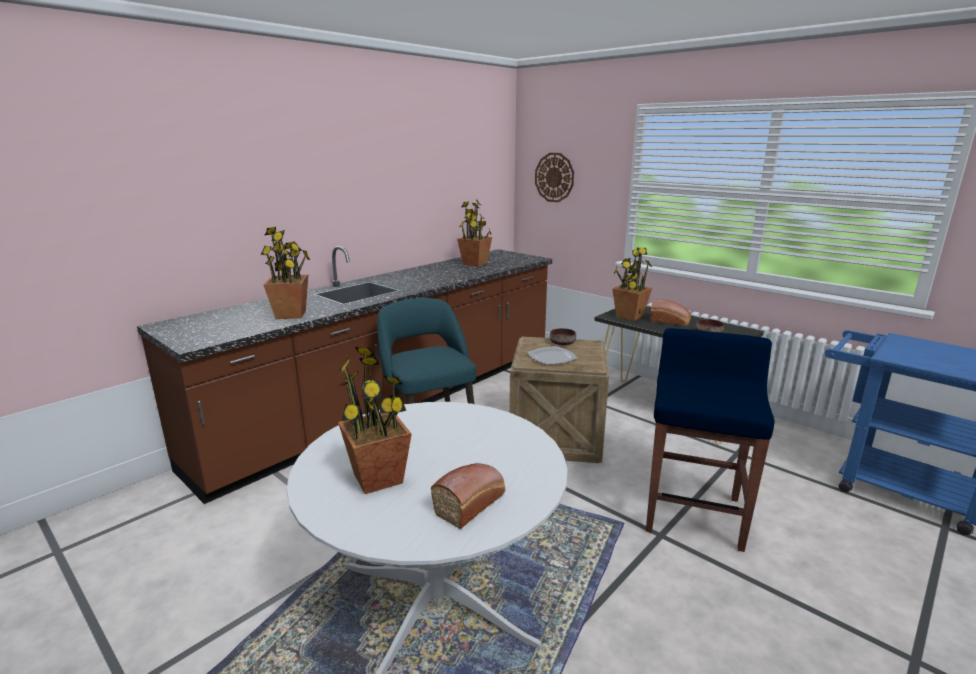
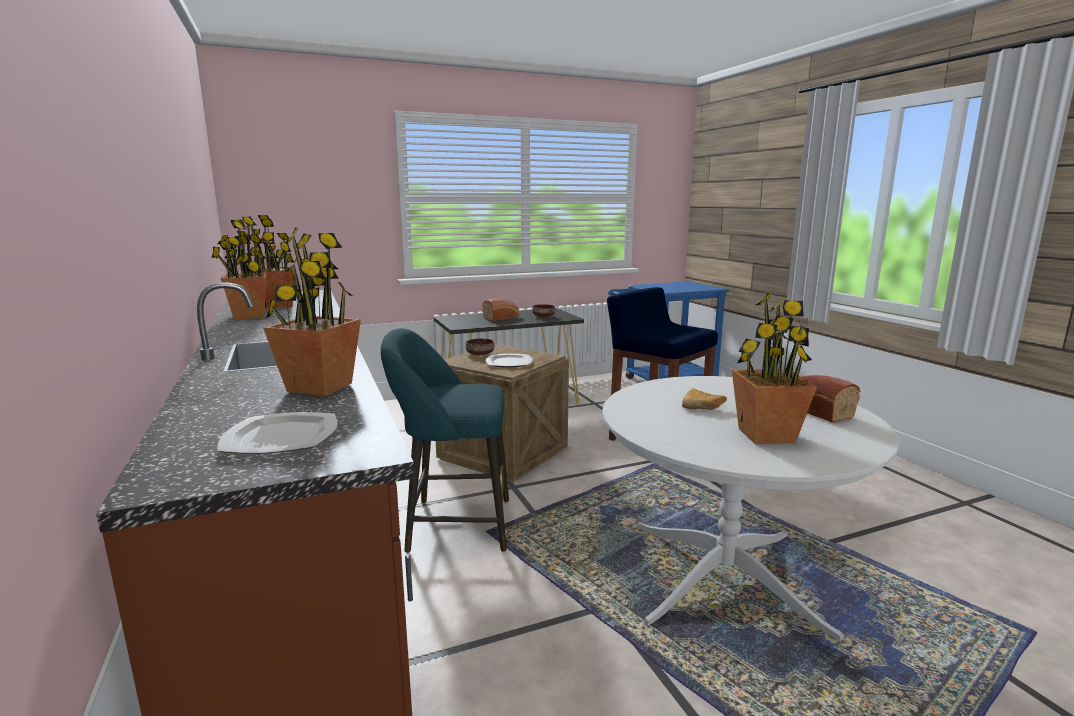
camera: 65 degrees left, 5 degrees down
(211, 327) = (282, 438): none -> plate
(438, 443) = (704, 407): none -> bread
(554, 177) = (290, 192): wall clock -> none
(629, 316) = (470, 323): potted plant -> potted plant (249, 316)

